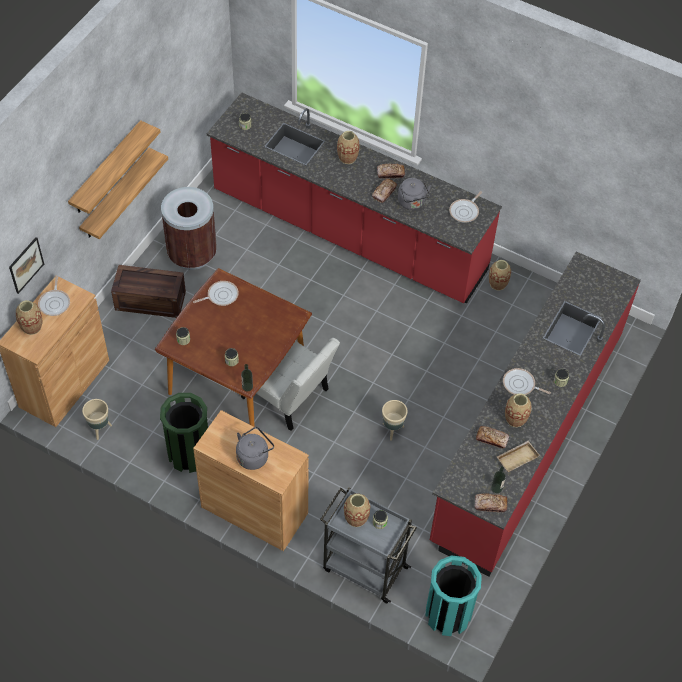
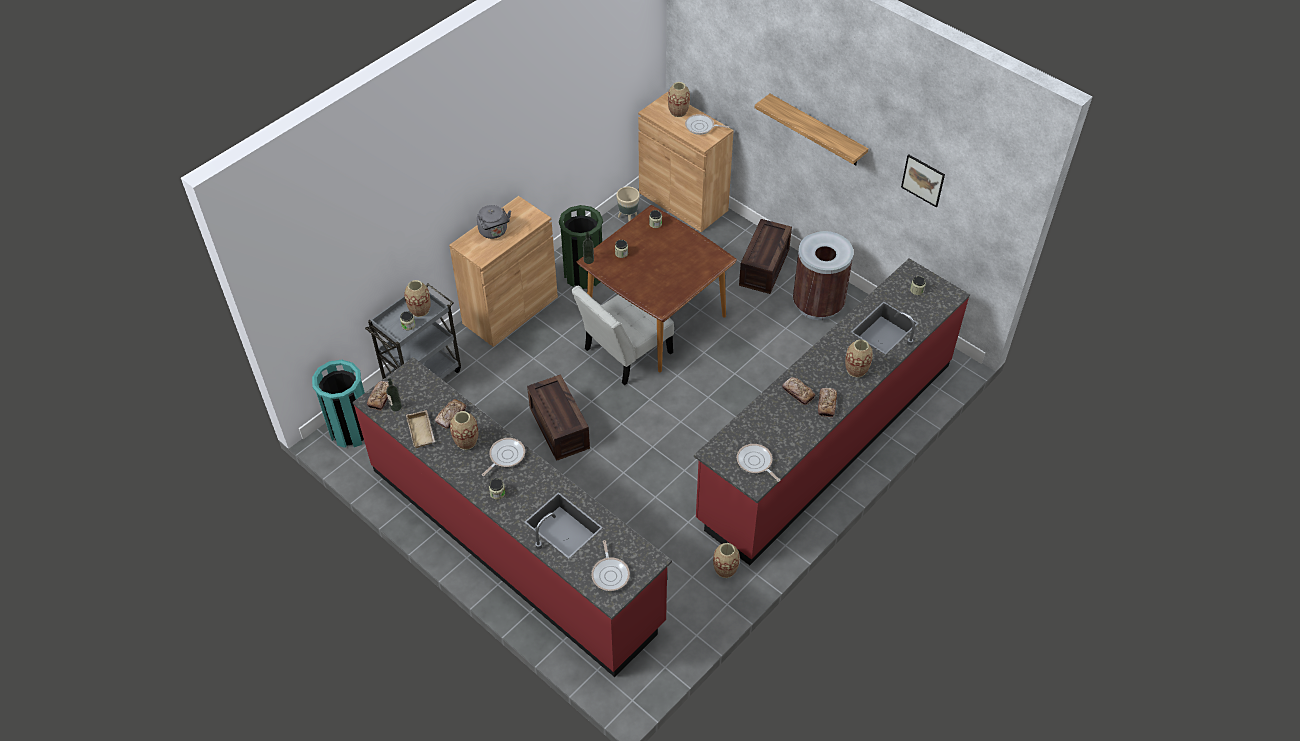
camera: 105 degrees right, 5 degrees down
(26, 265) = (715, 79): picture -> picture (923, 180)
(116, 195) = (817, 170): shelf -> none
(220, 295) = (701, 256): frying pan -> frying pan (610, 573)
(392, 430) = (560, 428): beige planter -> crate
(412, 203) = (778, 415): grey kettle -> none

